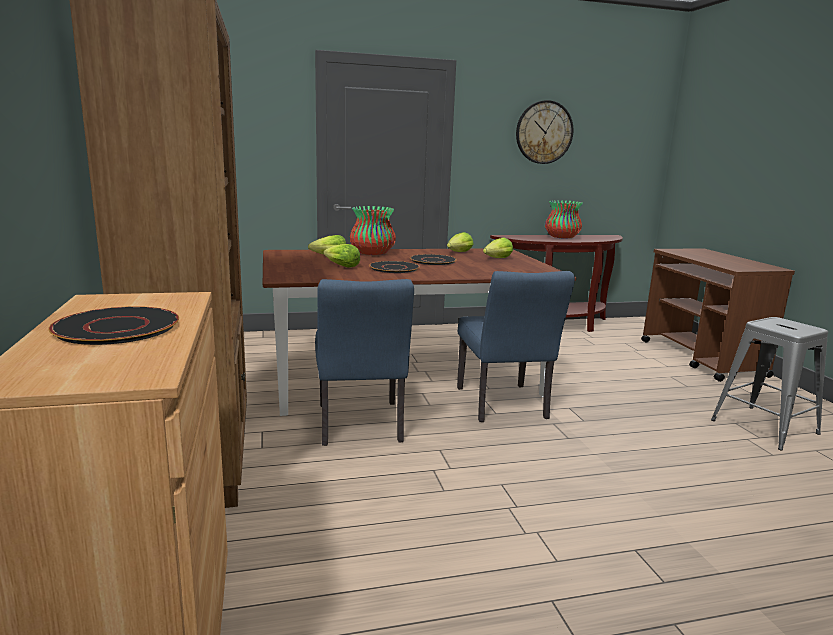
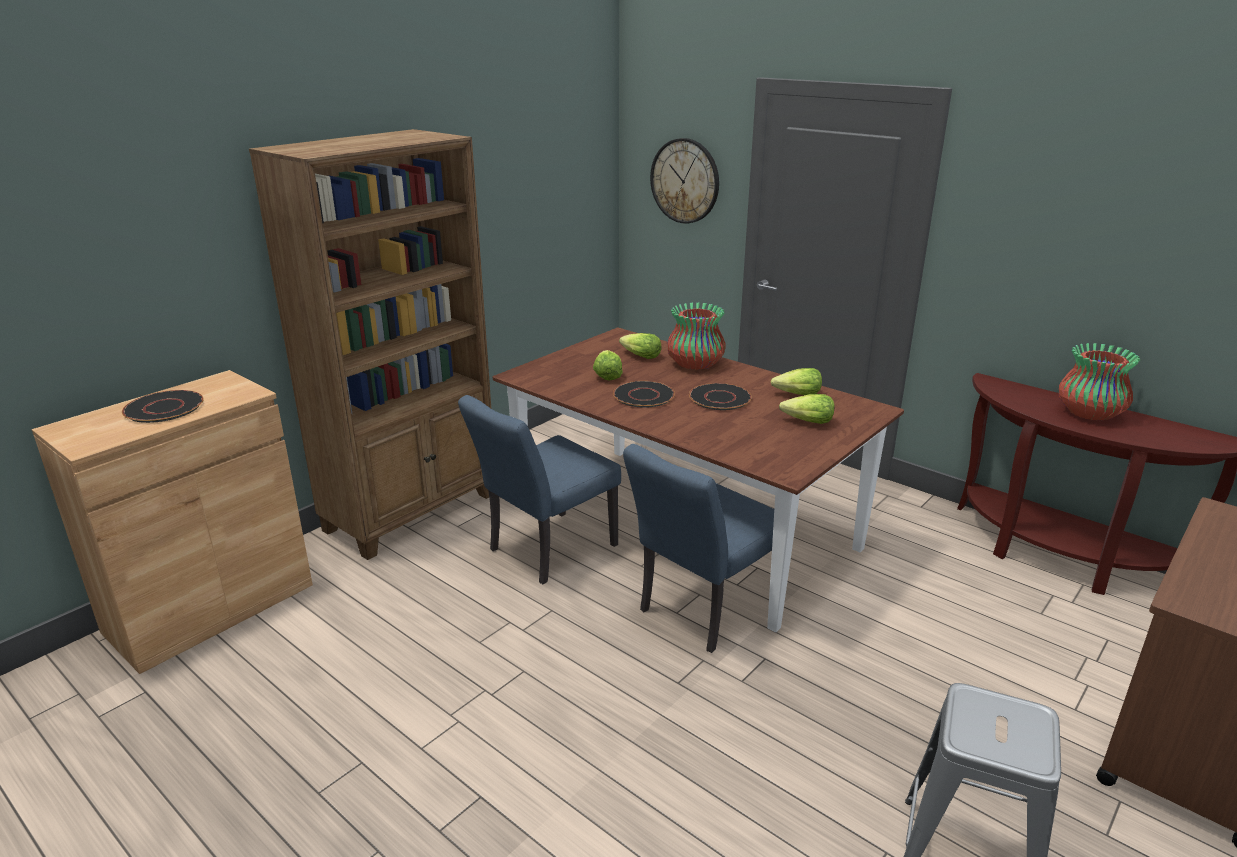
camera: 55 degrees right, 10 degrees up
(544, 132) = (1106, 219): wall clock -> wall clock (685, 181)

